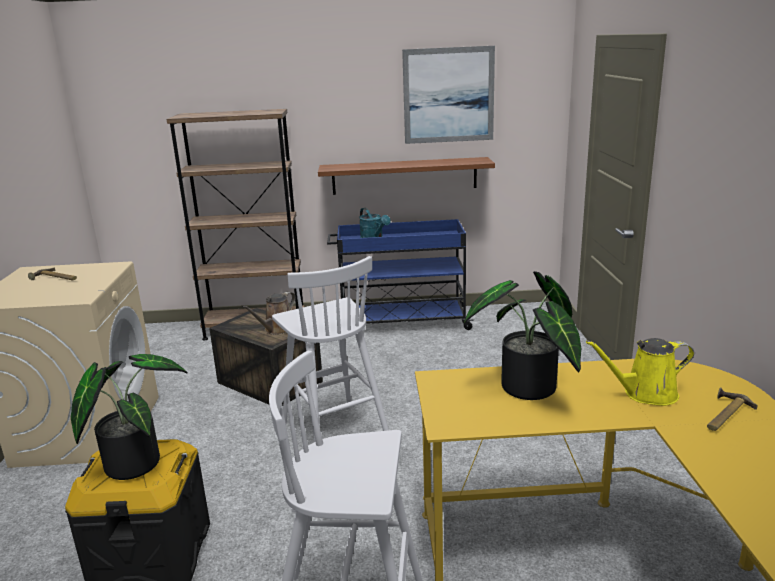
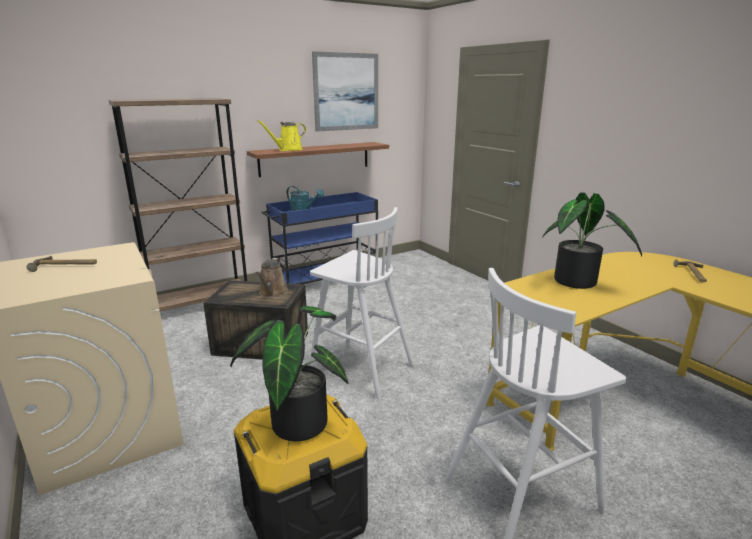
camera: 30 degrees left, 0 degrees up
(645, 394) = (639, 272): yellow watering can -> yellow watering can (288, 150)

